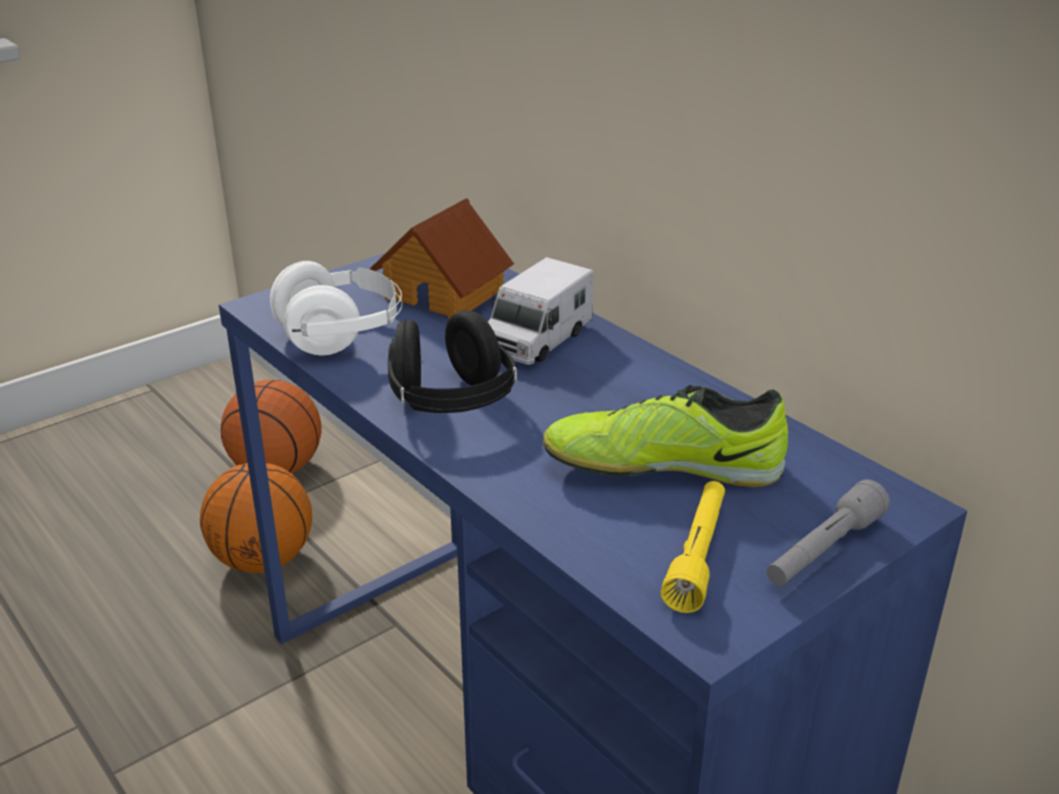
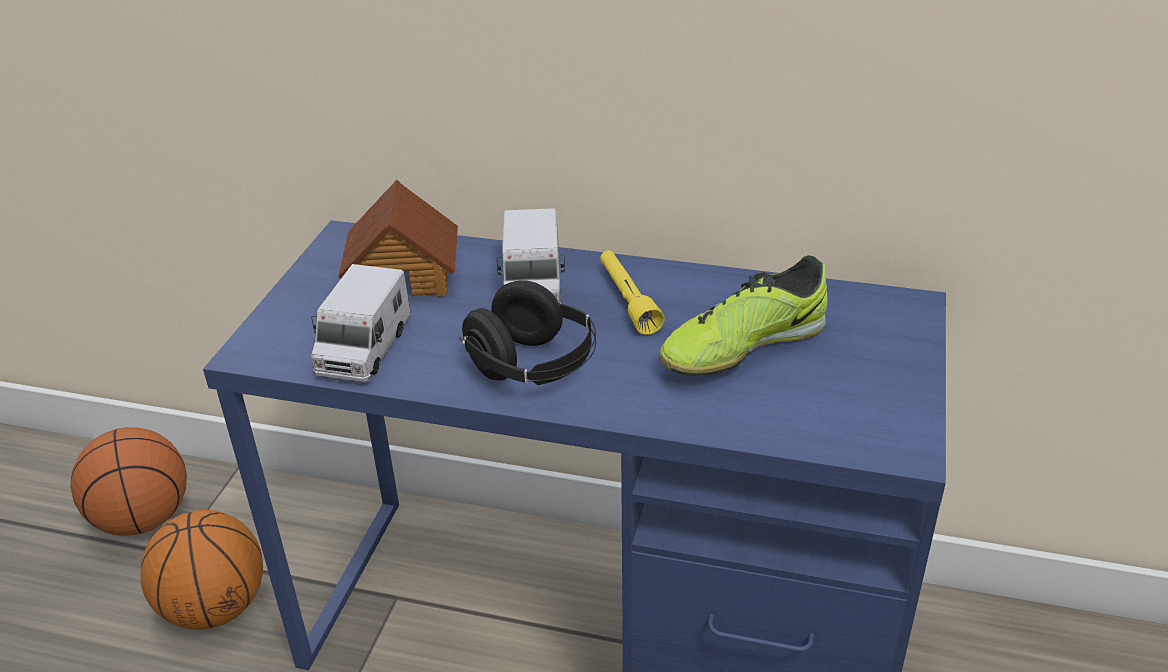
camera: 35 degrees left, 5 degrees up
(341, 335) = (363, 348): white headphones -> toy truck
(697, 555) = (839, 400): yellow flashlight -> yellow flashlight (627, 300)
(823, 551) = (904, 359): grey flashlight -> none

